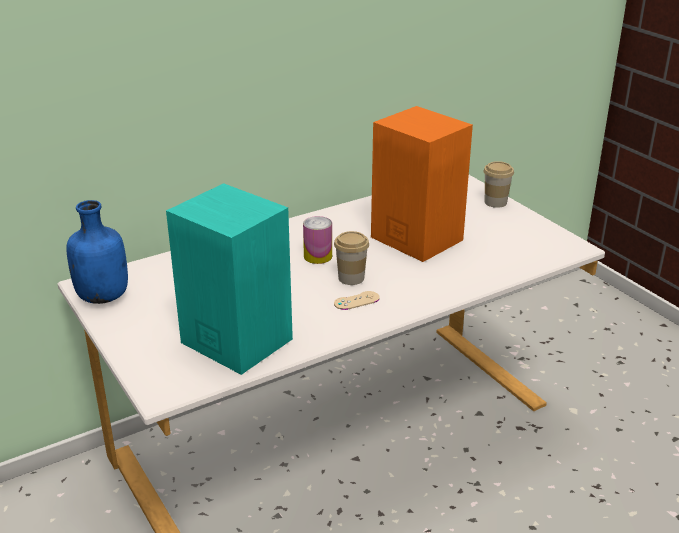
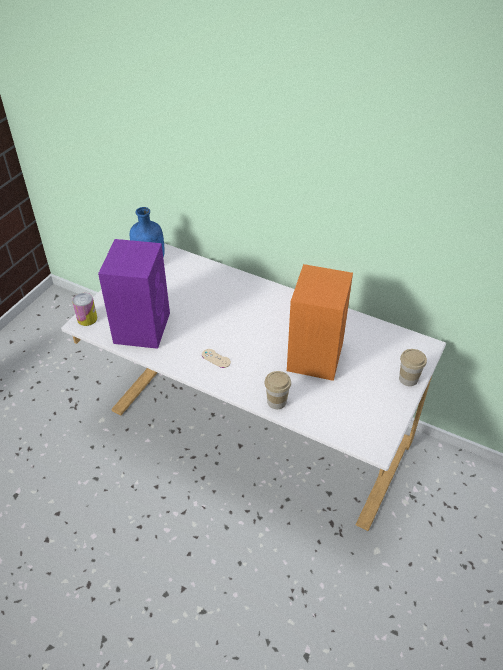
camera: 60 degrees right, 15 degrees up
(234, 340) = (142, 326): turquoise speaker -> purple speaker
(318, 256) = (254, 320): can -> can (87, 318)
(351, 278) = (240, 345): cup -> cup (277, 401)

